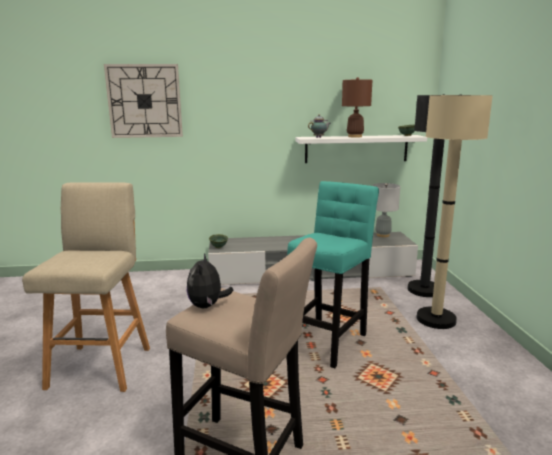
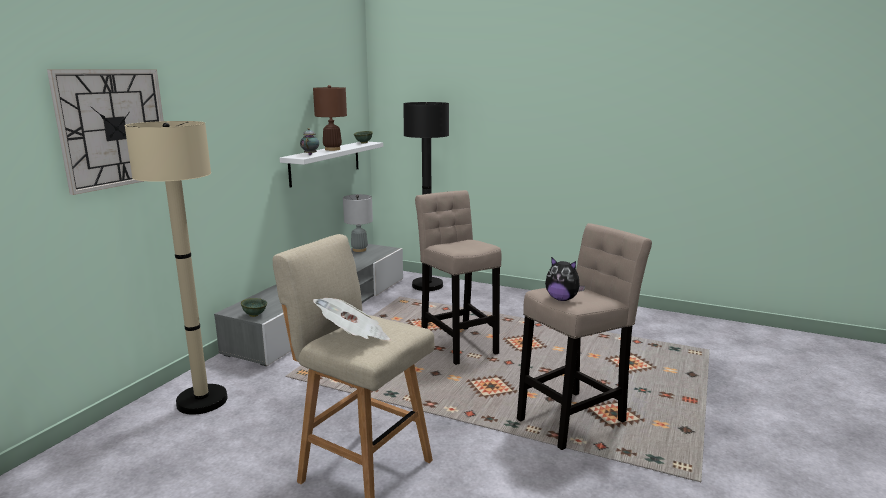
camera: 60 degrees left, 0 degrees up
(69, 256) = (354, 337): none -> newspaper
(329, 341) = (457, 343): turquoise stool -> beige stool
(436, 319) = (474, 299): beige floor lamp -> beige floor lamp (202, 401)

